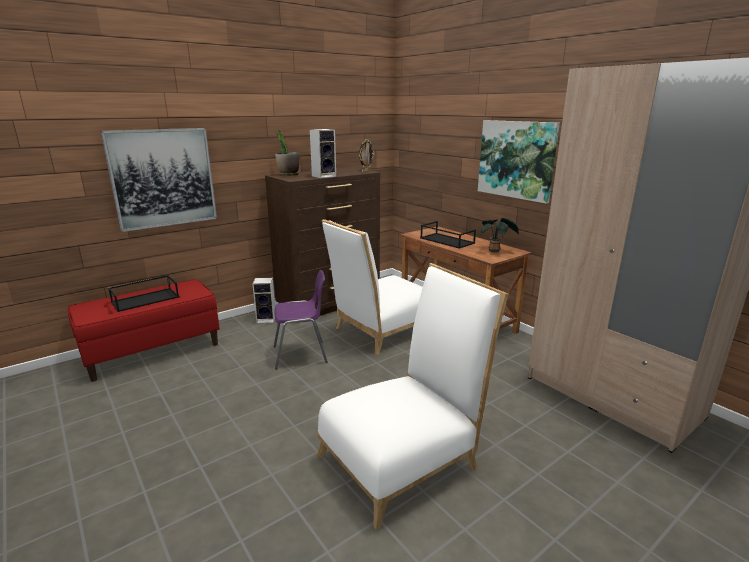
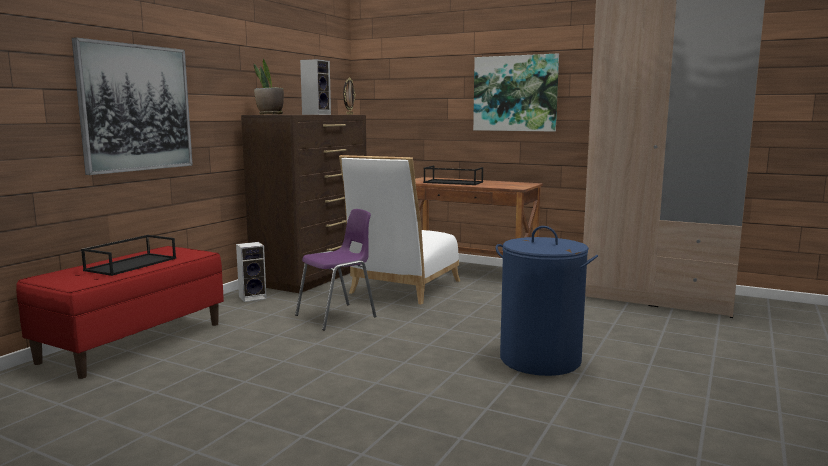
camera: 25 degrees left, 10 degrees down
(405, 457) = (540, 359): white chair -> blue laundry basket
(495, 251) = (512, 184): potted plant -> none

